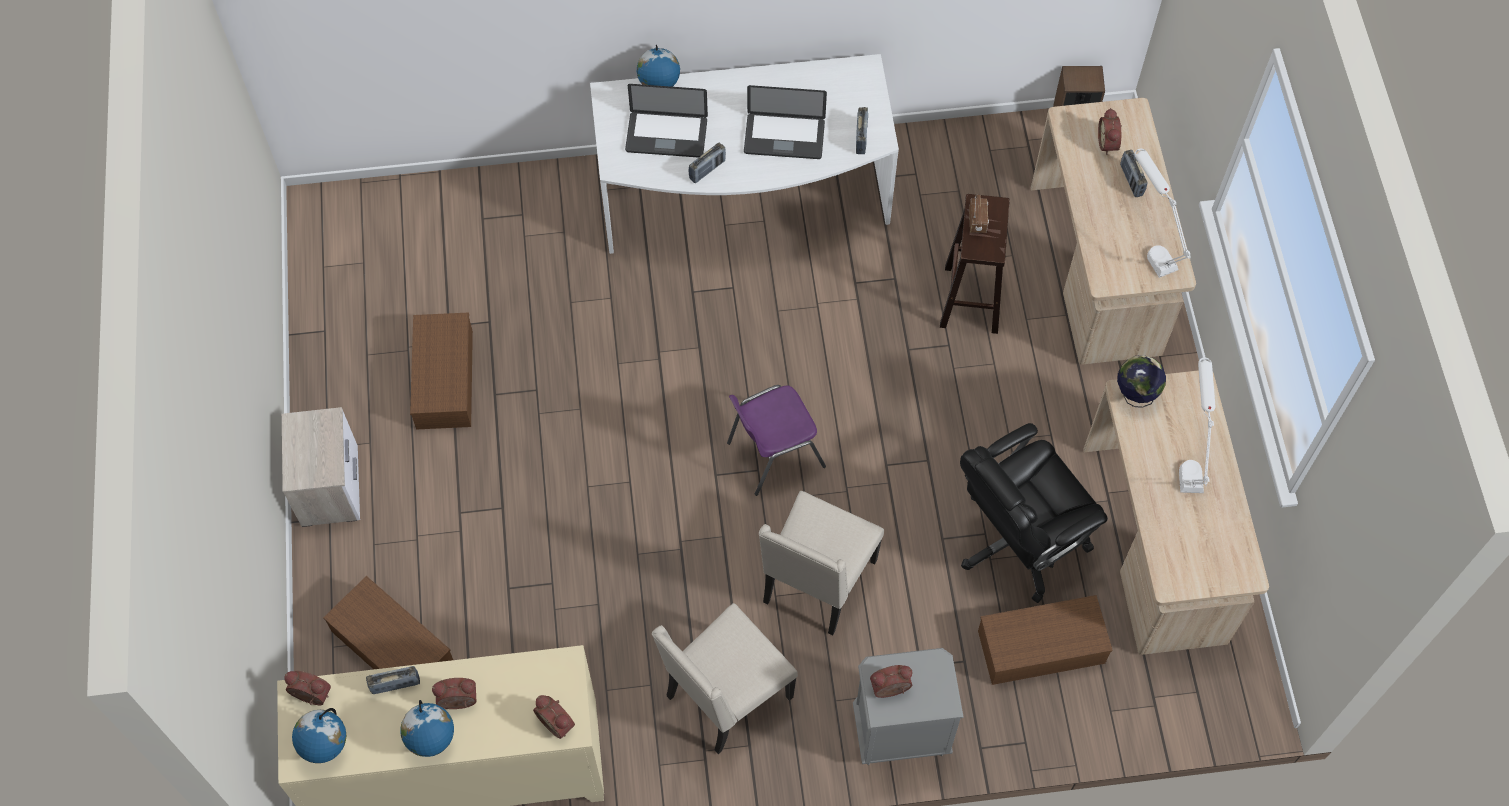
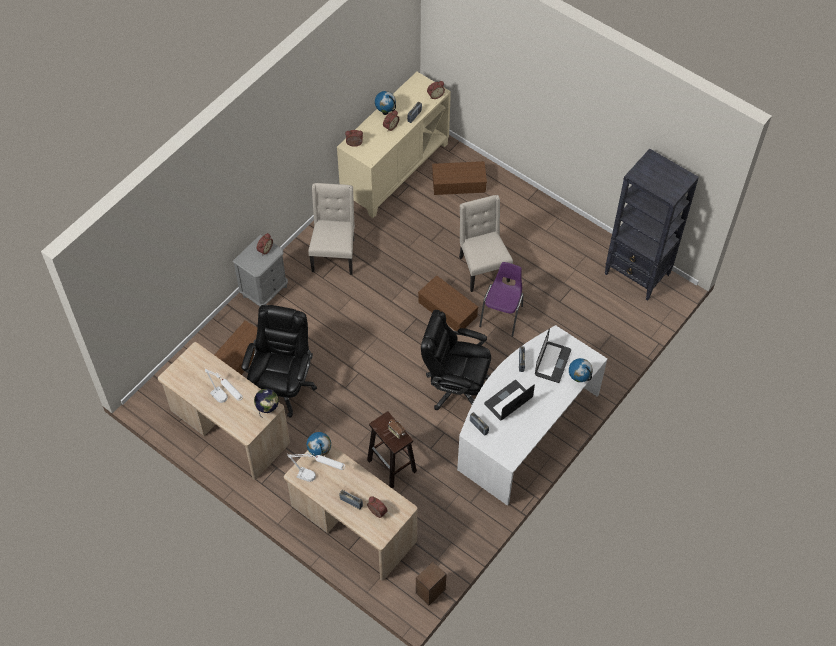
camera: 135 degrees right, 5 degrees down
(326, 747) = (414, 88): globe -> globe (320, 452)
(330, 485) = (541, 208): nightstand -> none
(338, 265) = (637, 274): none -> black bookcase
(443, 378) = (549, 270): brown storage box -> brown storage box (448, 309)
(666, 135) = (552, 362): laptop -> laptop turned 150 degrees clockwise
(771, 329) = (455, 386): none -> black office chair
(773, 454) = (404, 342): purple chair -> purple chair (502, 315)
(817, 583) = (341, 313): beige chair -> beige chair (482, 269)

